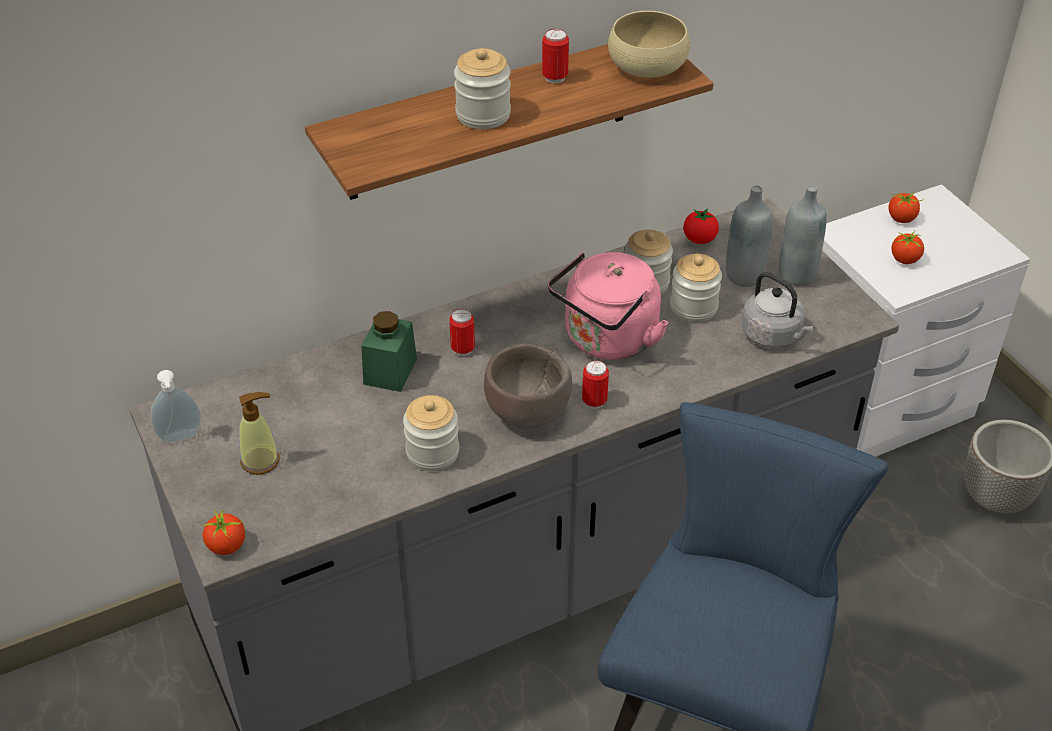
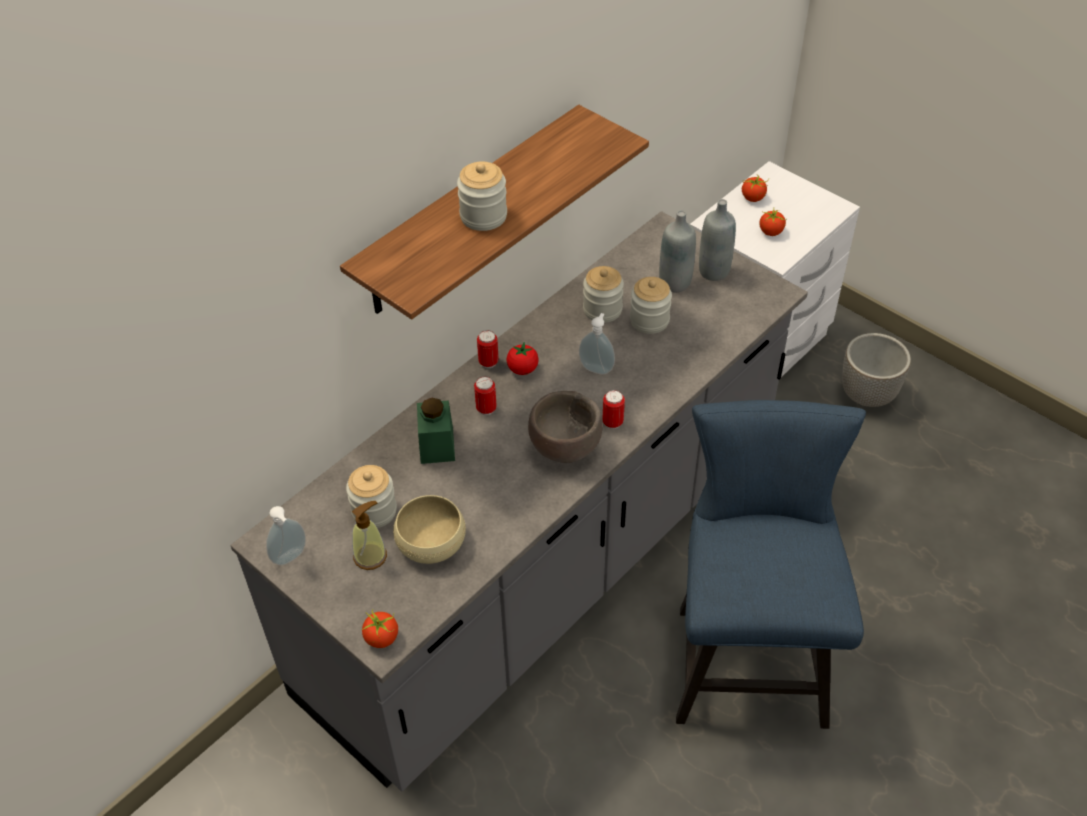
camera: 20 degrees left, 5 degrees up
(432, 452) = (508, 505): jar -> jar (374, 511)
(555, 77) = (522, 167): can -> can (488, 362)
(607, 340) = (597, 368): pink kettle -> soap dispenser
(647, 65) = (589, 138): beige bowl -> beige bowl (431, 542)
(699, 239) = (625, 261): tomato -> tomato (522, 369)
(774, 335) = (721, 327): grey kettle -> none

